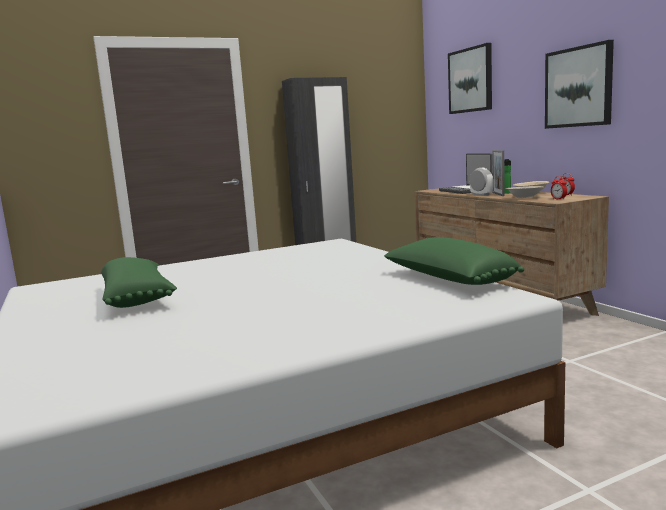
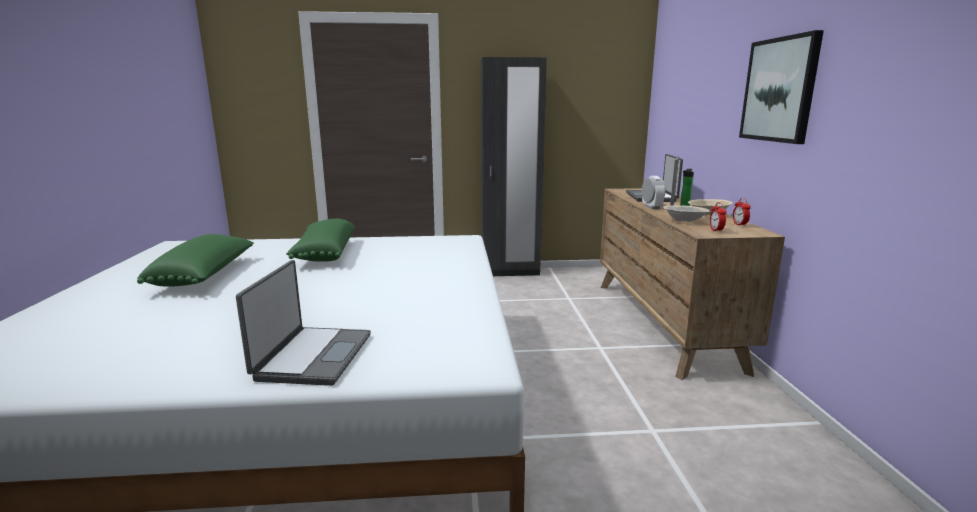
camera: 20 degrees right, 5 degrees up
(376, 318) = (312, 356): none -> laptop
(448, 279) = (466, 318): green pillow -> green pillow (324, 253)
(471, 80) = (687, 67): picture -> none

